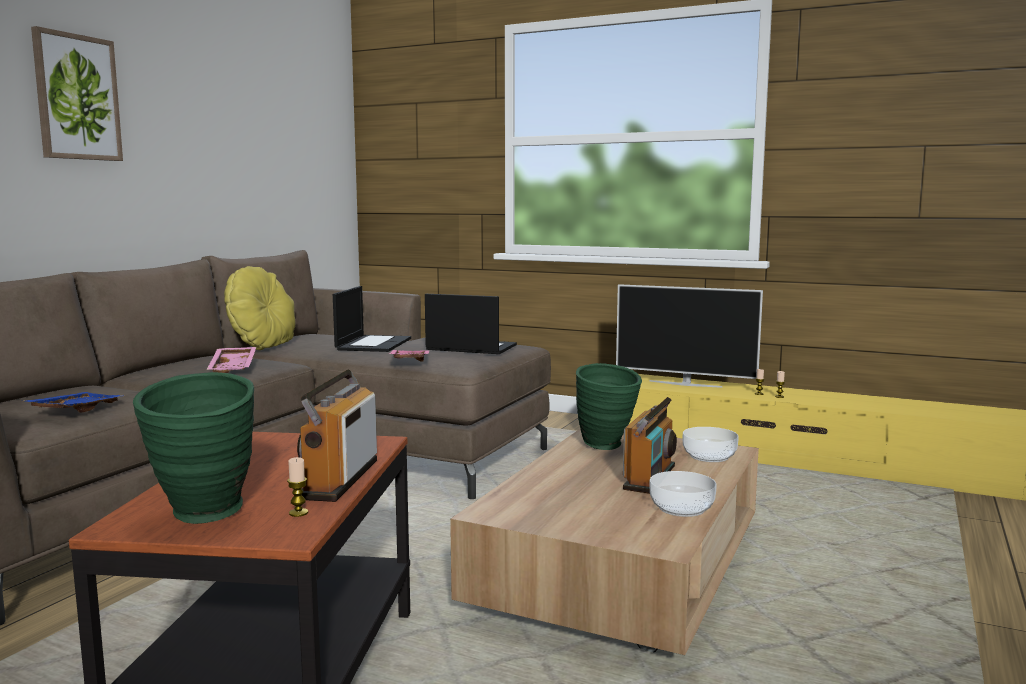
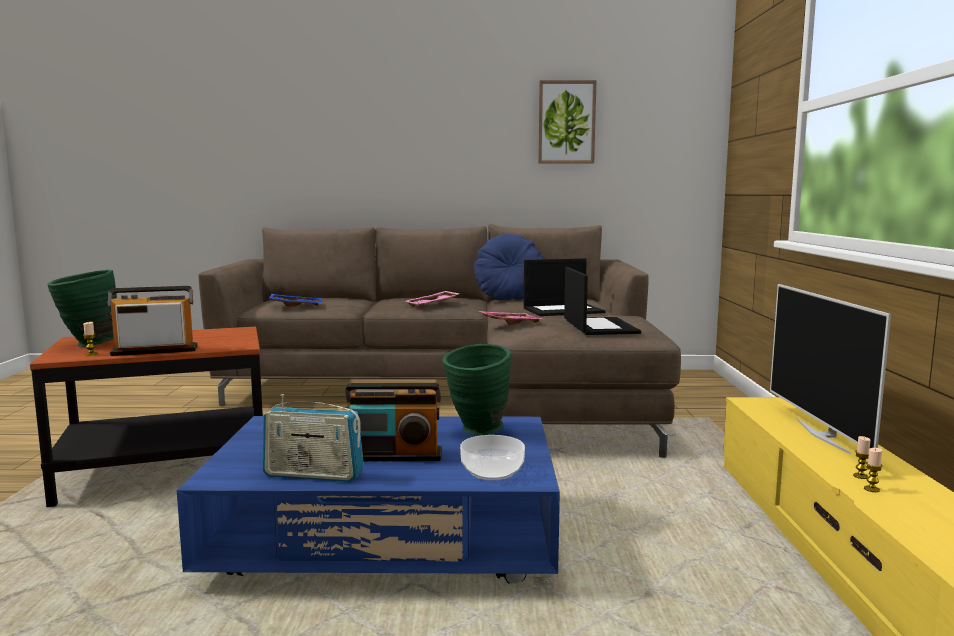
camera: 65 degrees right, 0 degrees up
(77, 97) = (420, 113): picture -> picture (566, 122)
(262, 347) = (509, 299): yellow pillow -> blue pillow
(621, 571) = (386, 540): brown coffee table -> blue coffee table
(681, 508) = (313, 475): bowl -> radio

